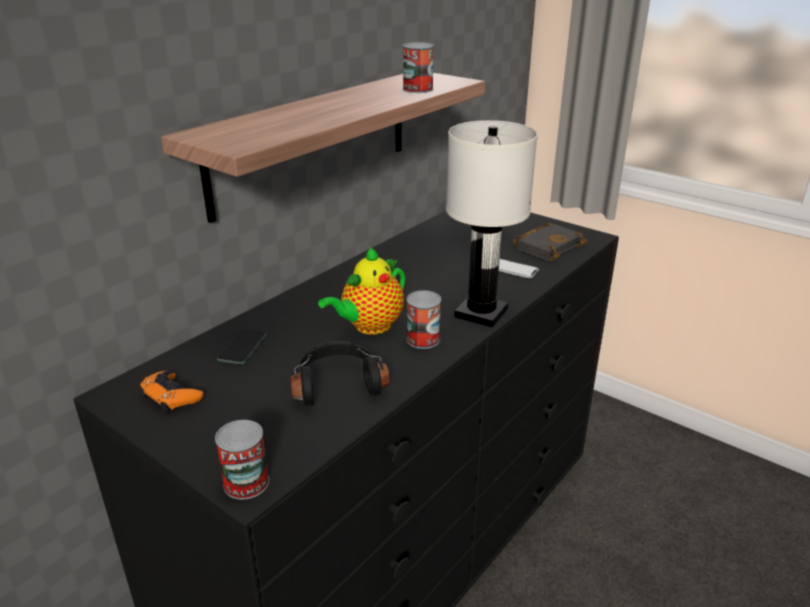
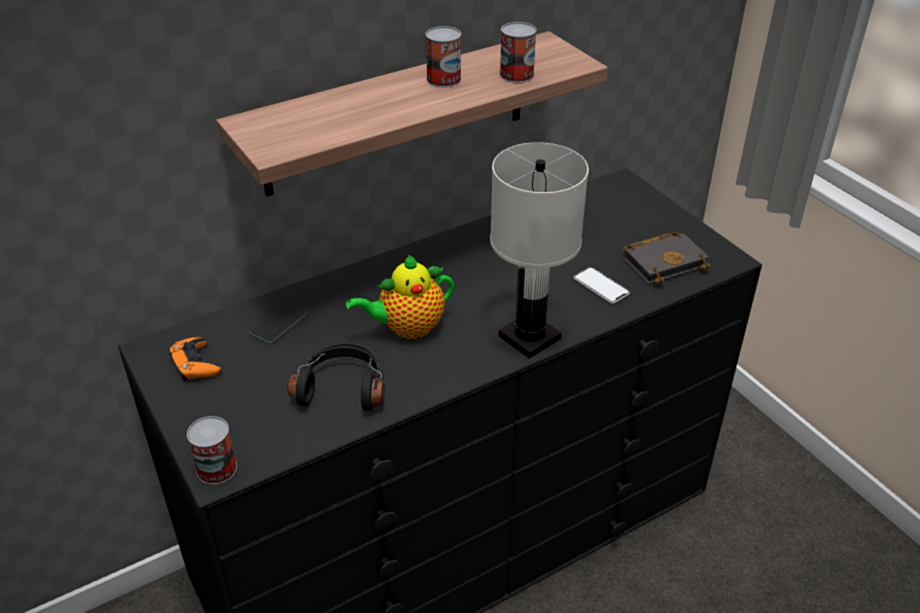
camera: 20 degrees right, 10 degrees up
(423, 339) = (450, 356): can -> can (443, 79)

